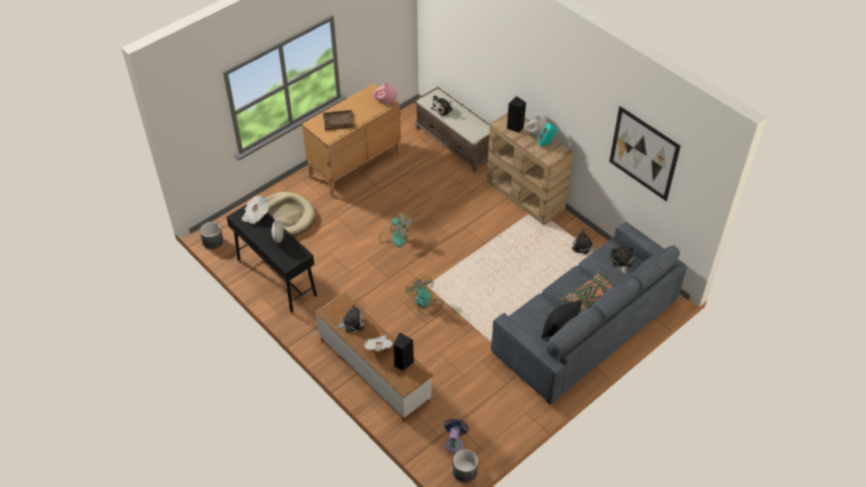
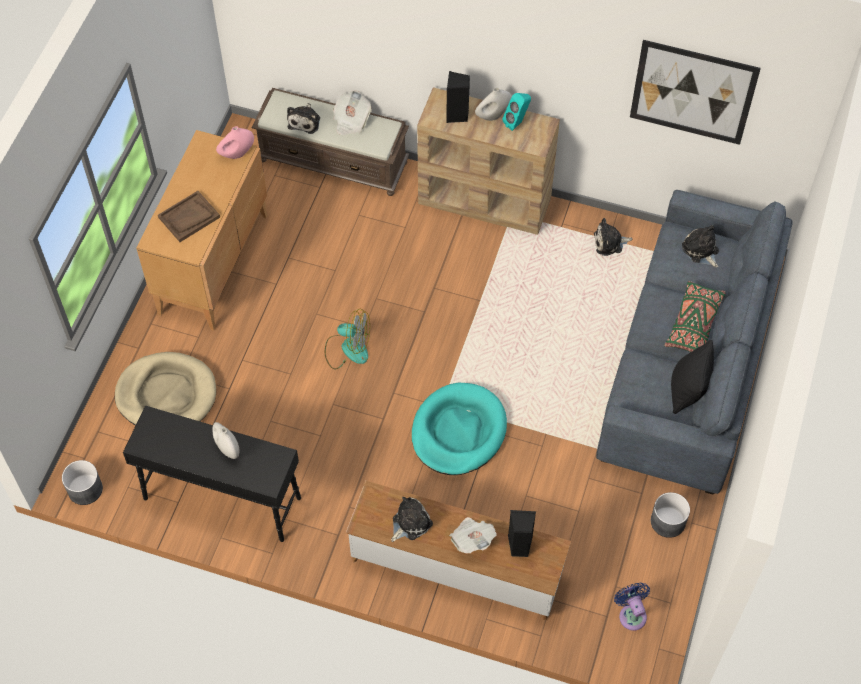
camera: 30 degrees left, 10 degrees up
(255, 215) = (166, 429): newspaper -> newspaper (351, 121)
(425, 303) = (458, 431): fan -> turquoise dog bed
(464, 471) = (669, 646): grey planter -> grey planter (667, 522)

